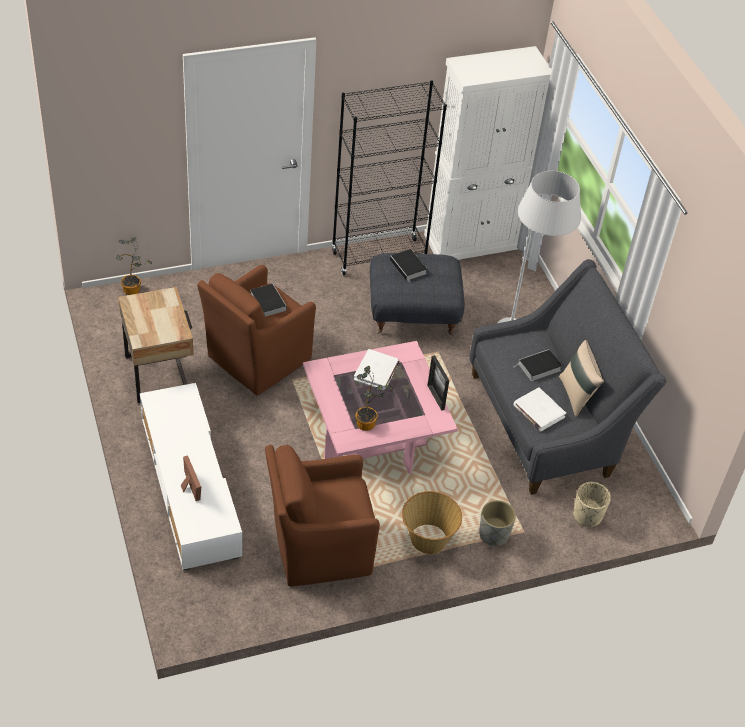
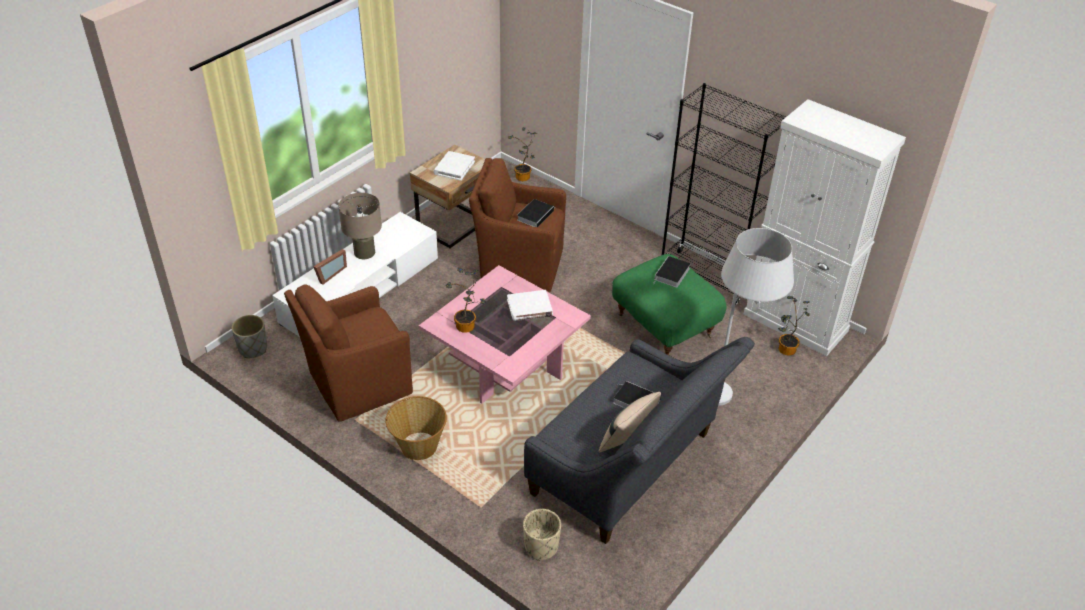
camera: 60 degrees right, 5 degrees down
(179, 447) = (364, 252): none -> beige table lamp
(318, 547) = (357, 384): brown armchair -> brown armchair turned 75 degrees counterclockwise
(413, 313) = (665, 325): grey ottoman -> green ottoman
(435, 397) = (535, 354): picture frame -> none
(494, 534) = (461, 488): grey planter -> grey planter (253, 349)
(496, 266) = (785, 350): none -> potted plant
(538, 411) = (579, 423): white book -> white book (454, 167)

